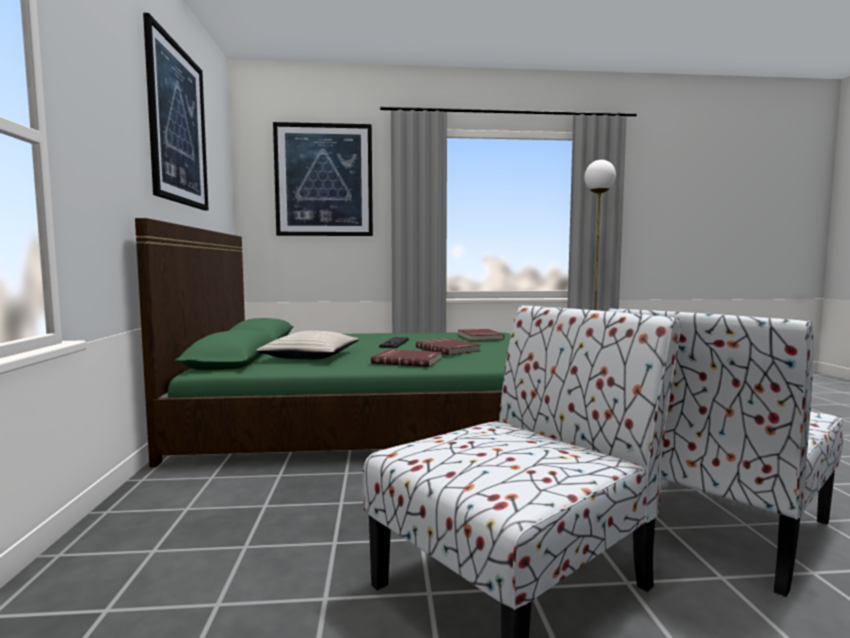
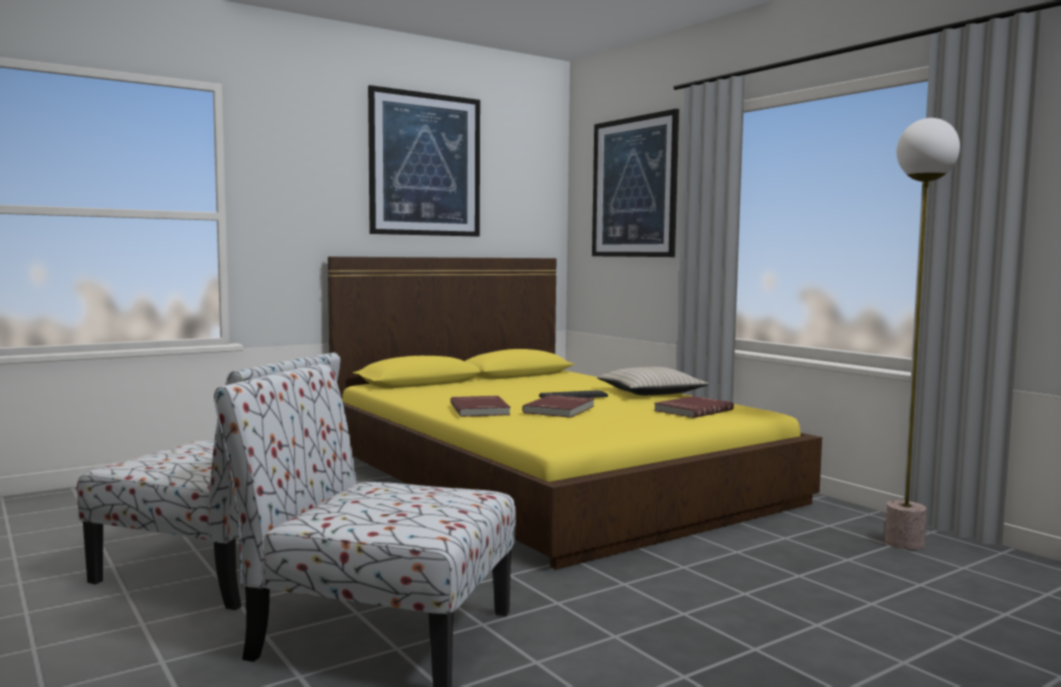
camera: 60 degrees right, 0 degrees up
(310, 356) = (461, 391): beige pillow -> beige pillow (650, 392)
(381, 413) = (550, 476): green bed -> yellow bed

